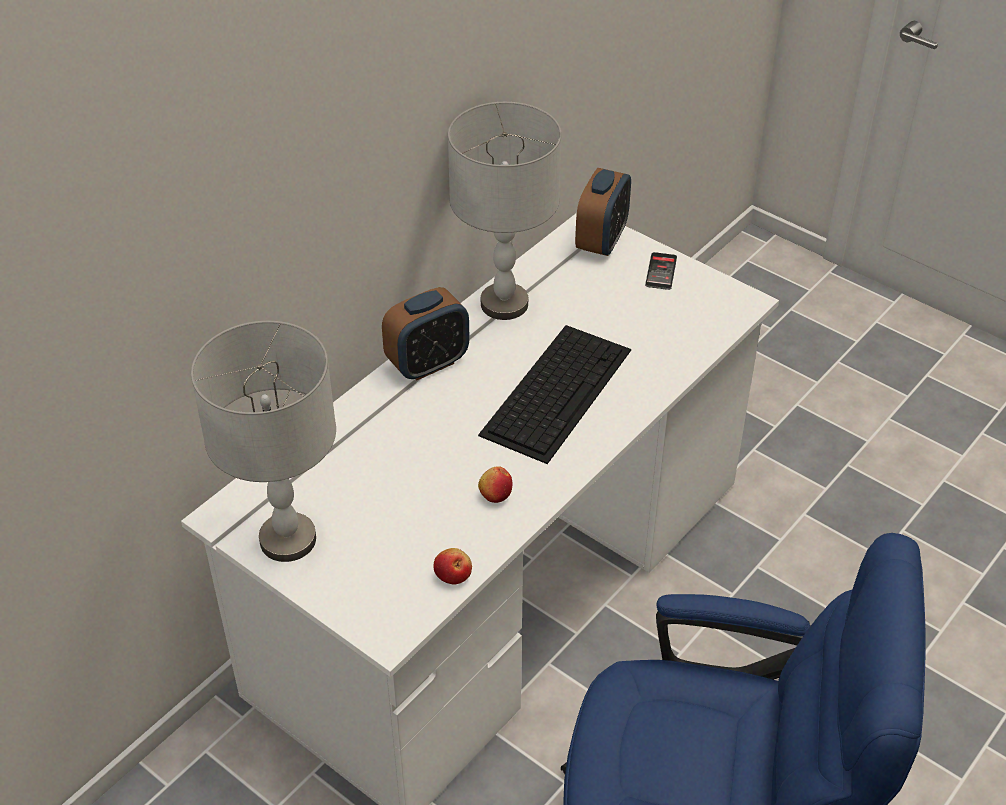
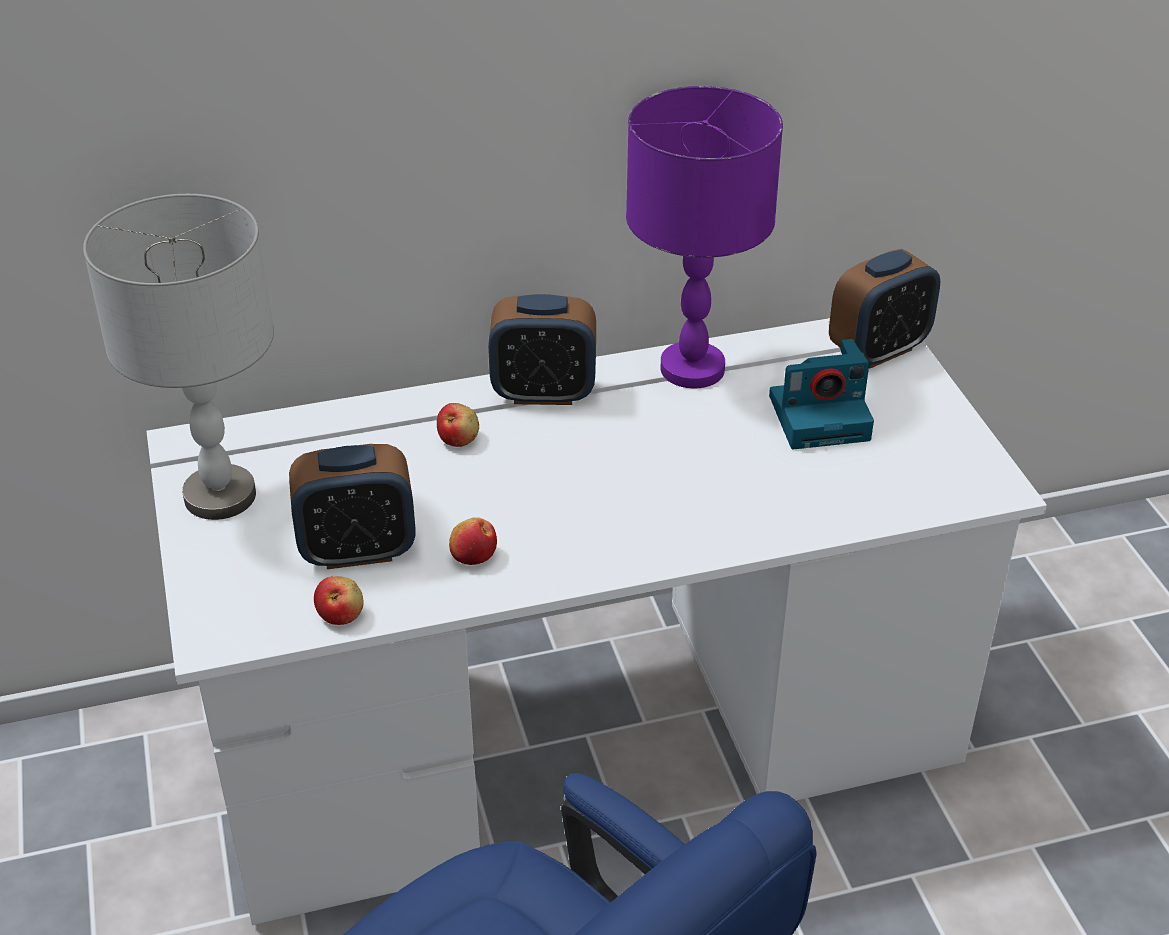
camera: 35 degrees right, 5 degrees down
(405, 421) = (458, 439): none -> apple
(420, 529) = (358, 551): none -> alarm clock
(503, 304) = (691, 369): grey table lamp -> purple table lamp
(557, 390) = (657, 482): keyboard -> none
(610, 301) = (821, 416): none -> camera
(661, 271) = (919, 411): phone -> none

